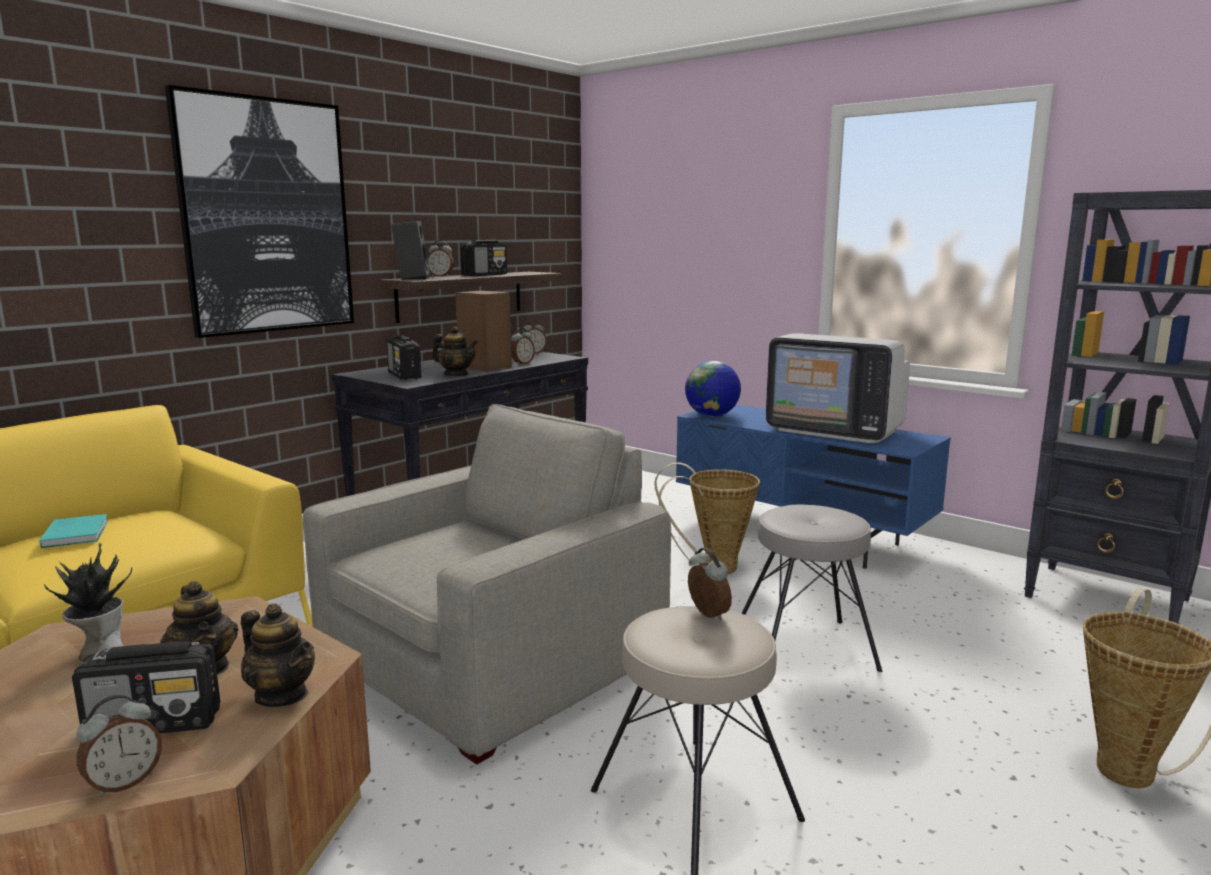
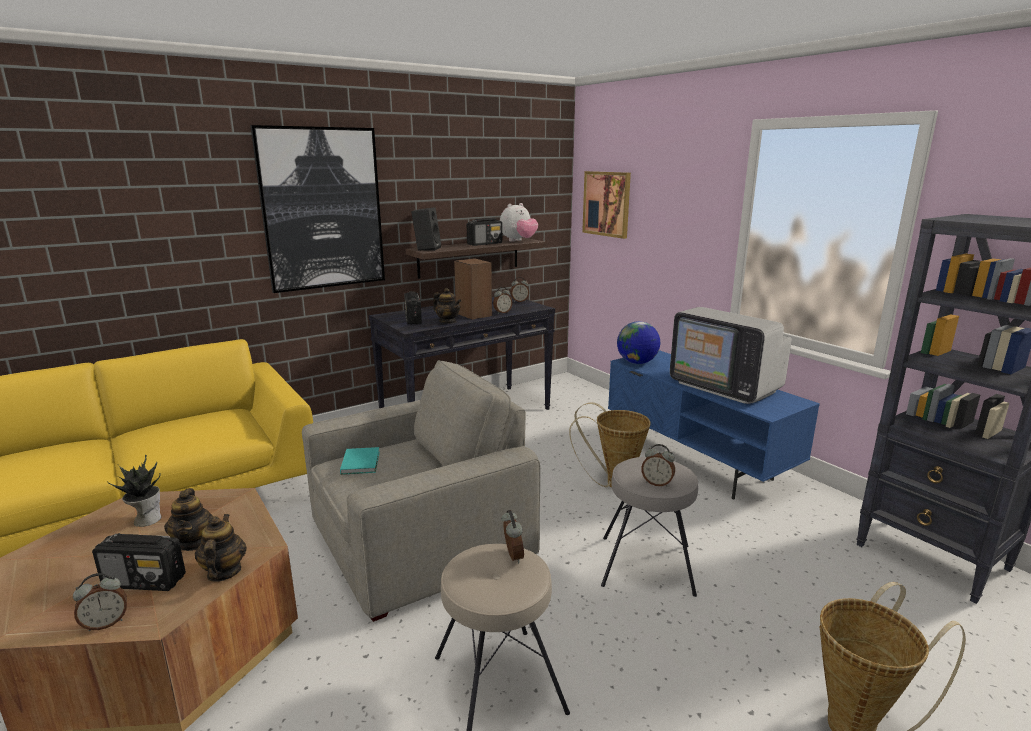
camera: 15 degrees right, 5 degrees up
(77, 533) = (177, 426): turquoise book -> turquoise book (361, 462)
(282, 695) = (223, 572): teapot -> teapot turned 150 degrees counterclockwise
(441, 276) = (451, 245): alarm clock -> alarm clock (657, 483)
(526, 273) = (518, 241): none -> plush toy
(634, 224) = (606, 204): none -> picture

